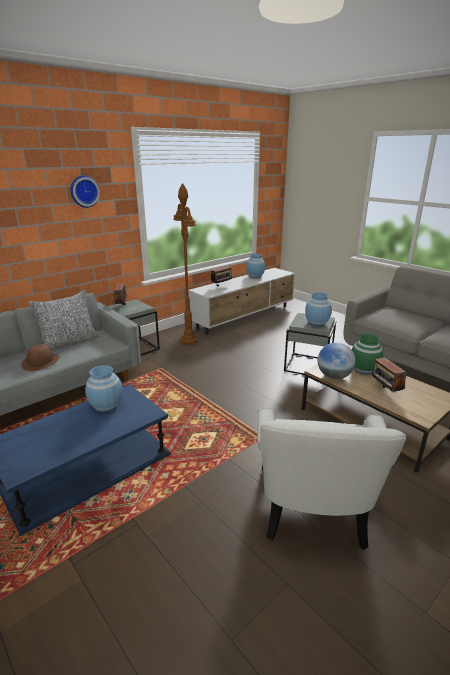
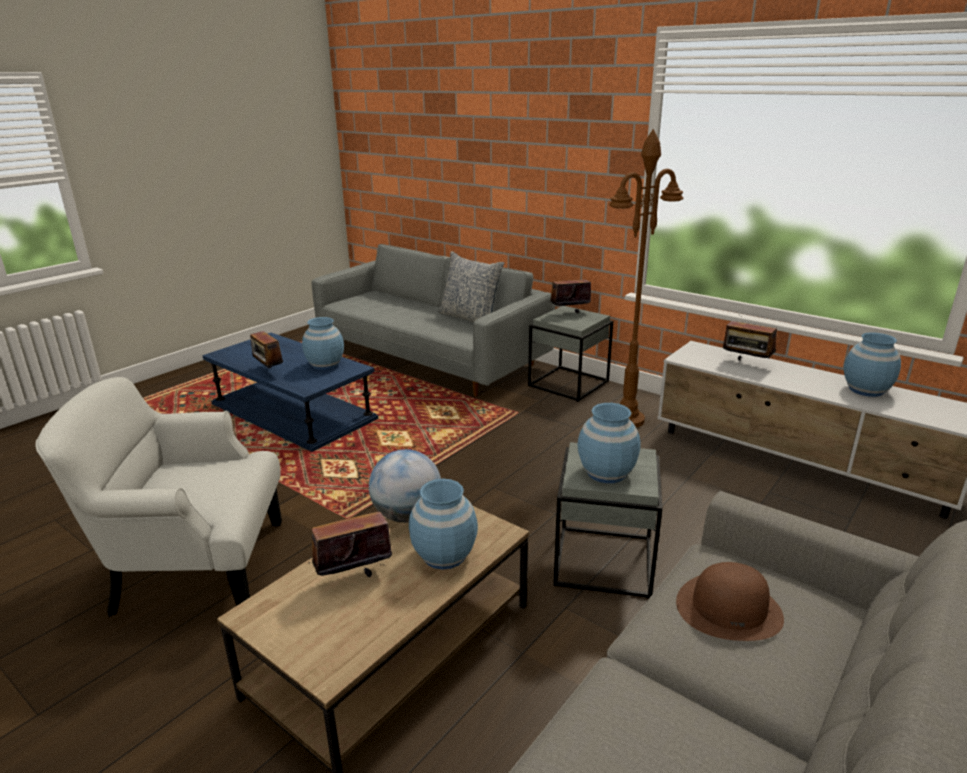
camera: 80 degrees right, 0 degrees up
(40, 361) = (412, 316): brown hat -> brown hat (729, 608)
(84, 191) = (567, 129): wall clock -> none
(98, 435) = (268, 371): none -> radio
(364, 369) = (444, 555): green vase -> blue vase

